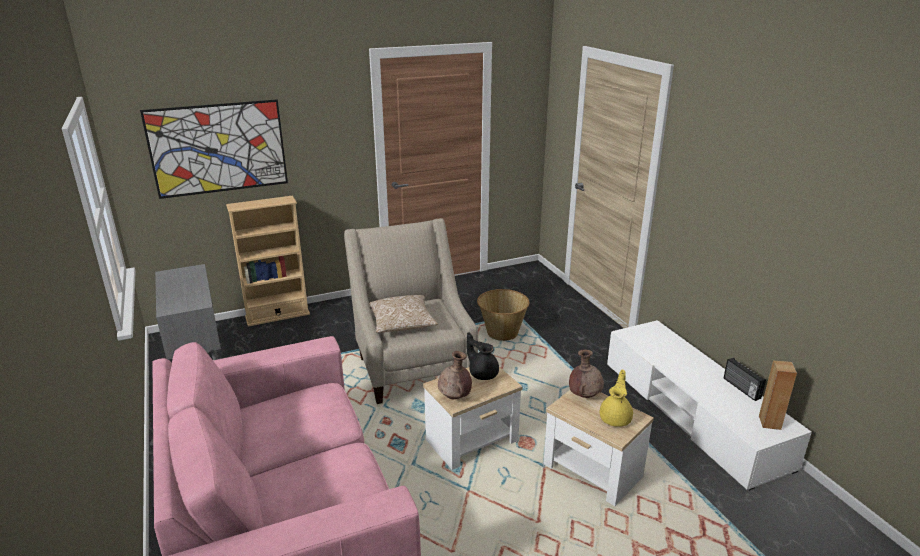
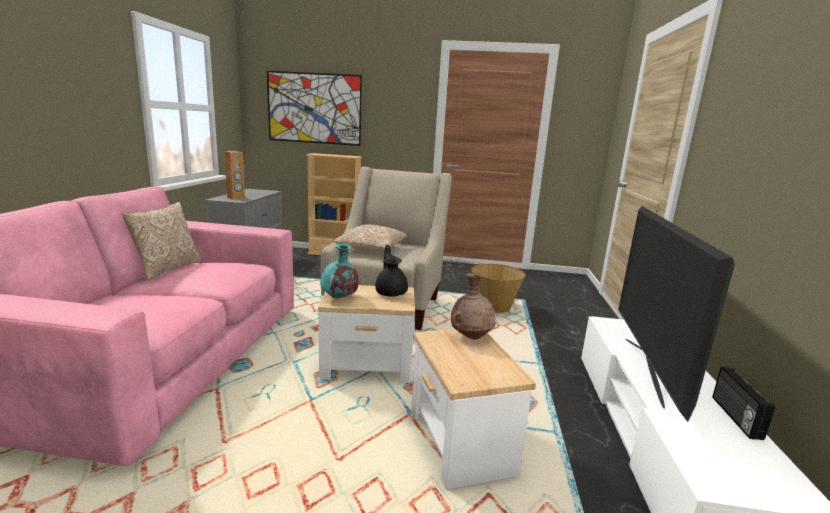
camera: 30 degrees right, 10 degrees down
(247, 428) = (167, 269): none -> pillow
(455, 397) = (339, 298): brown vase -> turquoise vase
(616, 418) = (482, 366): yellow teapot -> none
(678, 370) = (644, 369): none -> television
(770, 422) = (758, 474): brown speaker -> brown speaker (236, 198)

